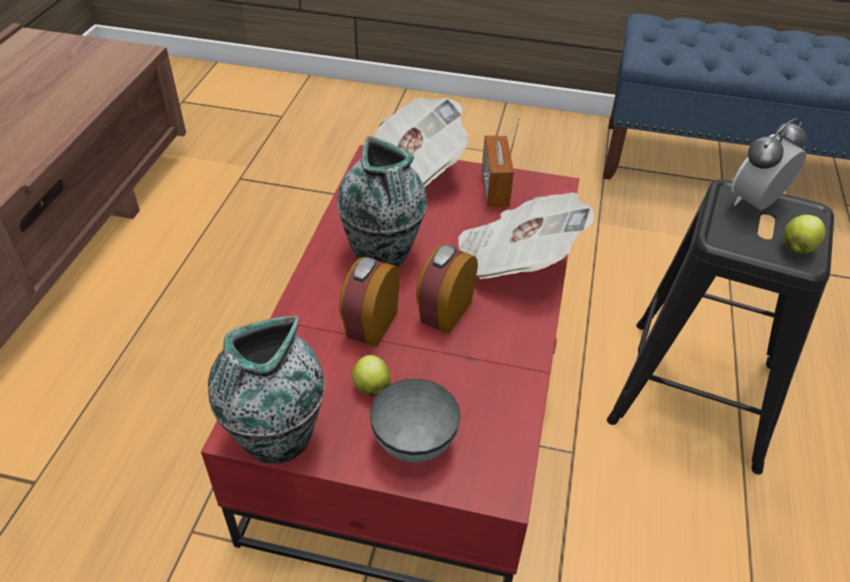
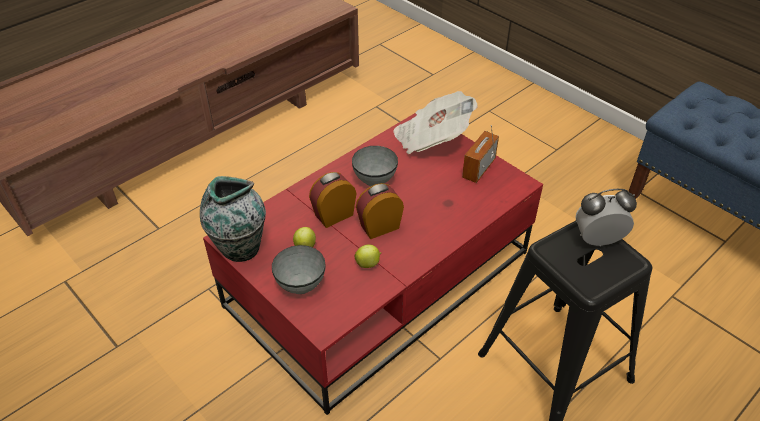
camera: 35 degrees right, 0 degrees up
(382, 255) = (374, 180): vase -> grey bowl
(515, 261) = (448, 216): newspaper -> none
(797, 247) = (592, 278): apple -> apple (368, 264)

